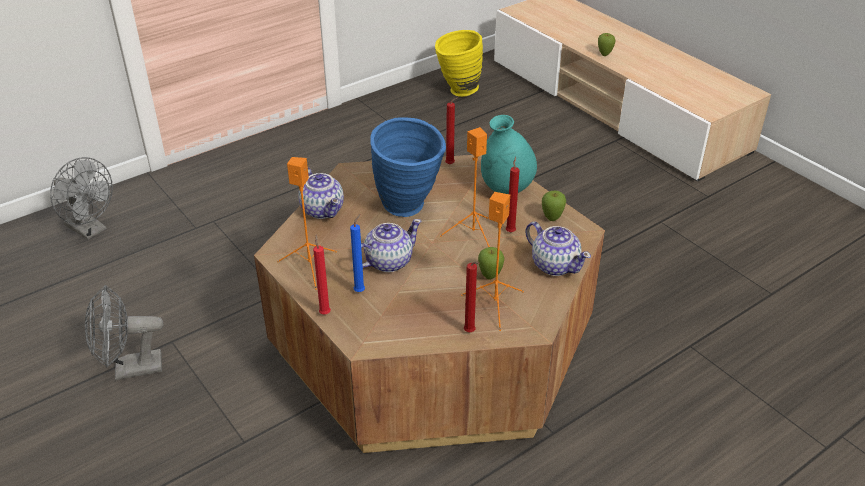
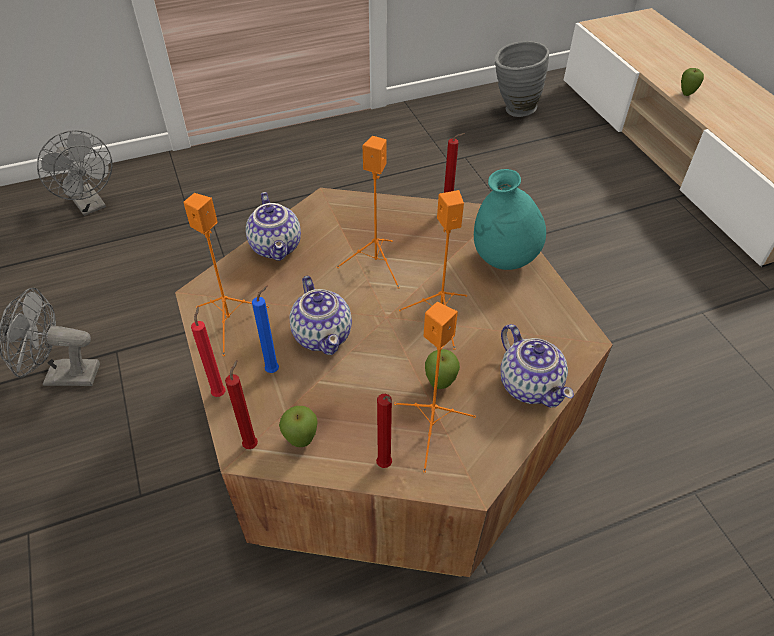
camera: 15 degrees right, 10 degrees up
(387, 262) = (322, 334): teapot -> teapot turned 90 degrees clockwise
(409, 209) = (376, 265): blue vase -> orange speaker
(457, 91) = (512, 110): yellow vase -> grey vase
(510, 231) = (489, 321): red candle -> red candle (252, 443)
(552, 219) = (547, 313): apple -> apple (301, 441)

